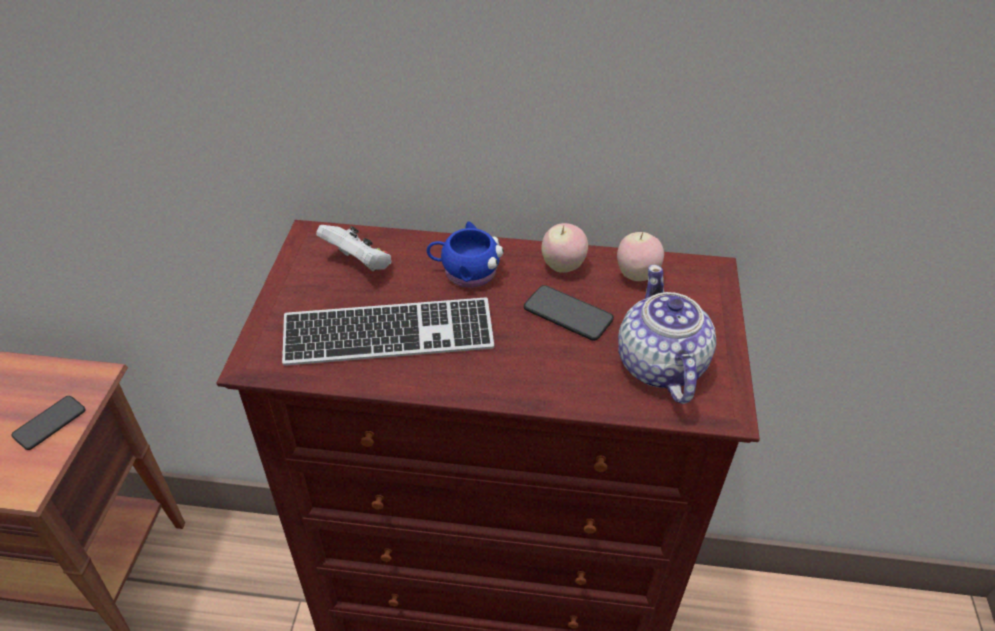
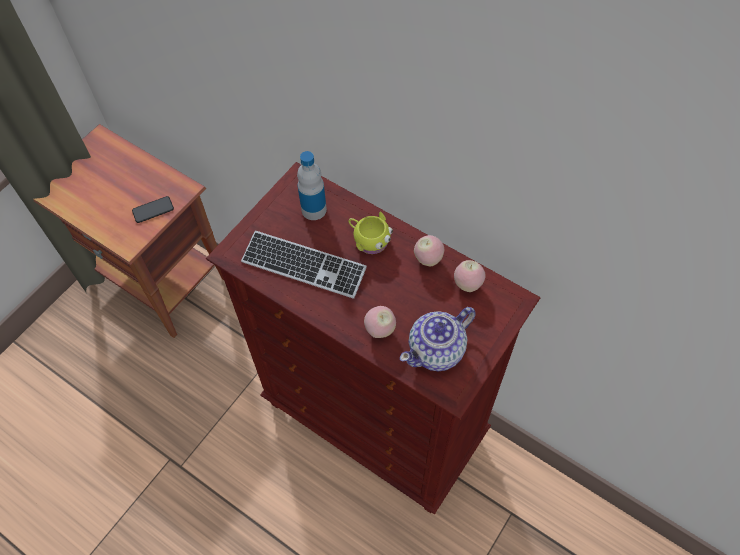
camera: 30 degrees right, 15 degrees up
(359, 264) = (314, 209): white game controller -> bottle
(465, 272) = (369, 240): blue mug -> yellow mug
(560, 372) = (380, 330): none -> apple
(568, 314) = (409, 294): phone -> none
(659, 366) = (437, 350): teapot -> teapot turned 150 degrees counterclockwise

